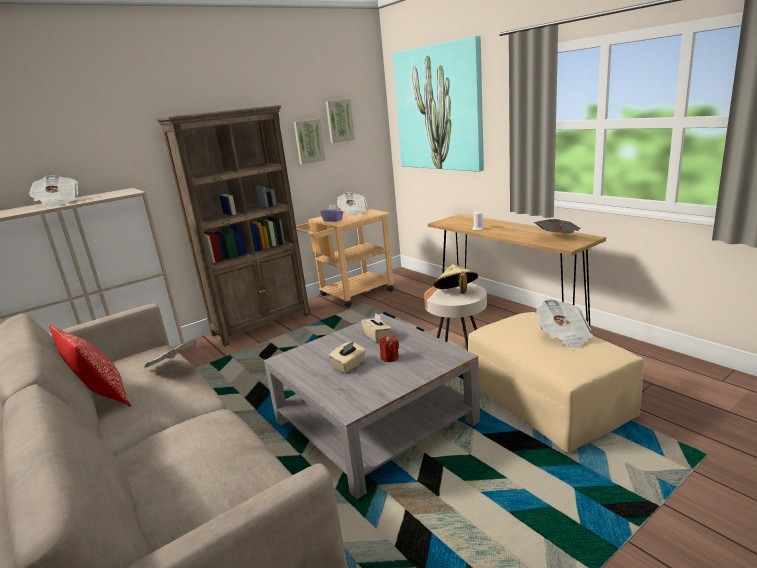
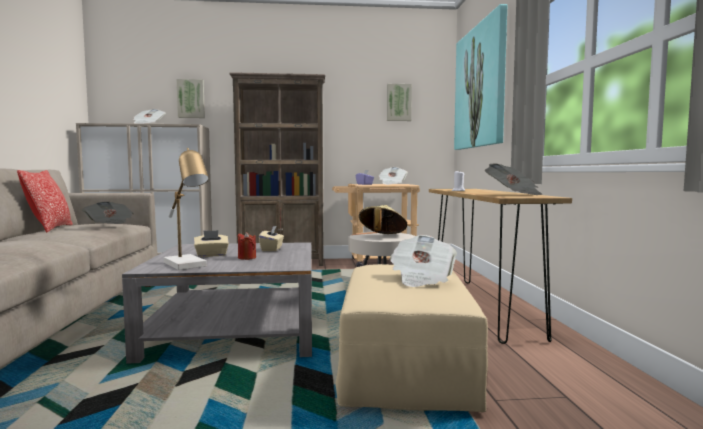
camera: 30 degrees right, 15 degrees down
(308, 141) = (364, 116): picture -> picture (191, 99)
(370, 388) = (188, 265): none -> table lamp

